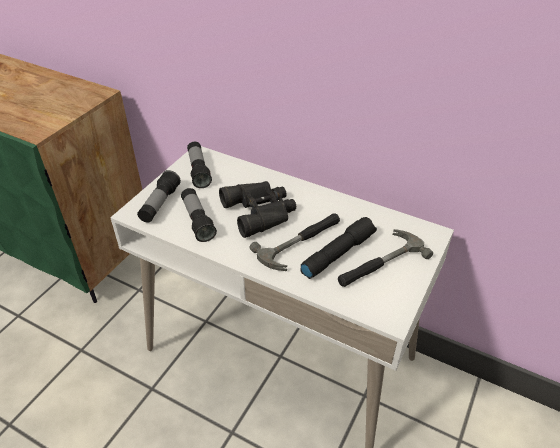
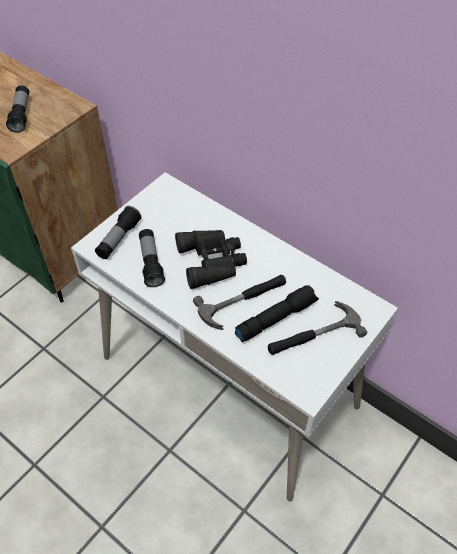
camera: 10 degrees right, 10 degrees up
(199, 170) = (162, 205): flashlight -> flashlight (21, 115)

